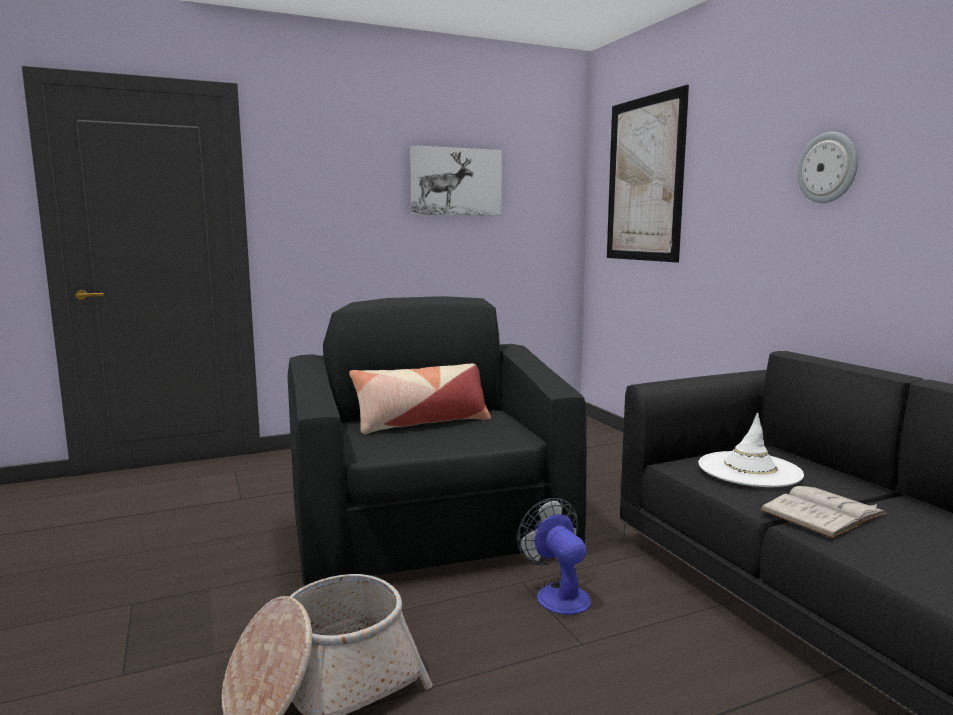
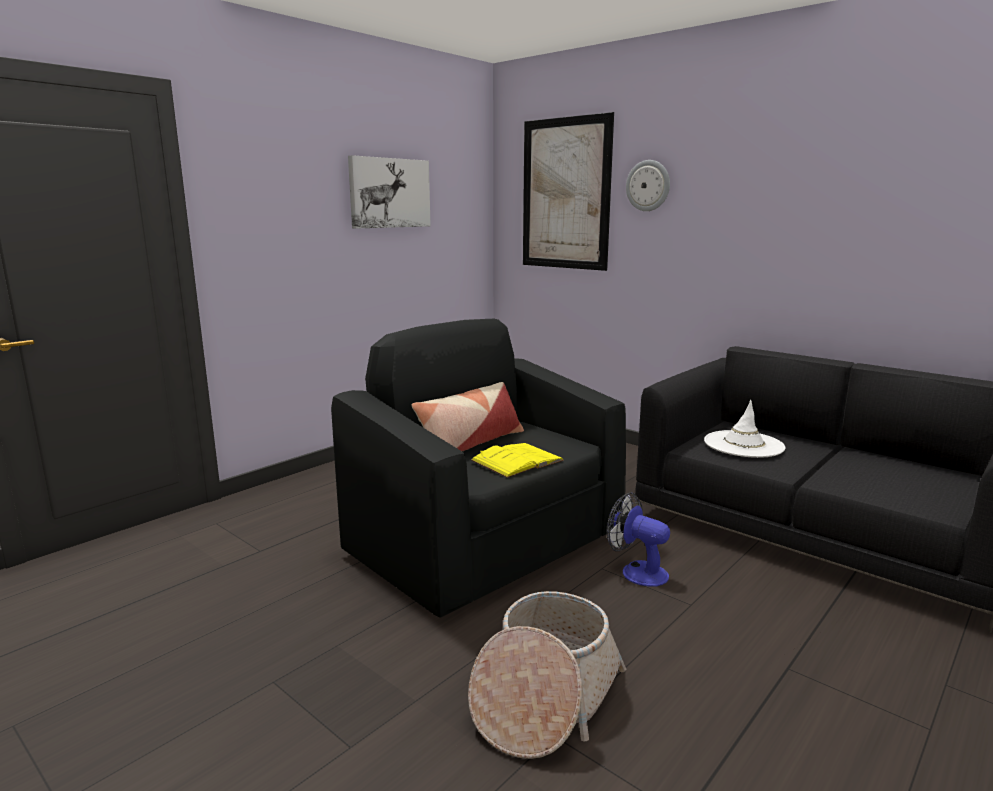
camera: 25 degrees left, 5 degrees up
(439, 442) = (517, 460): none -> yellow book
(822, 512) = (822, 469): white book -> none
(828, 168) = (755, 198): wall clock -> wall clock (648, 185)

